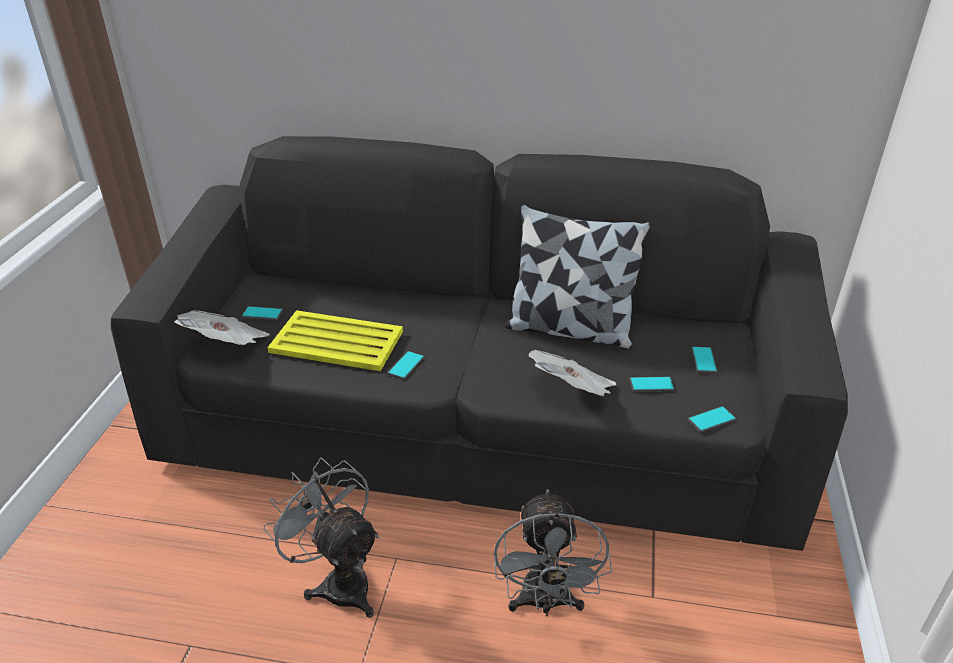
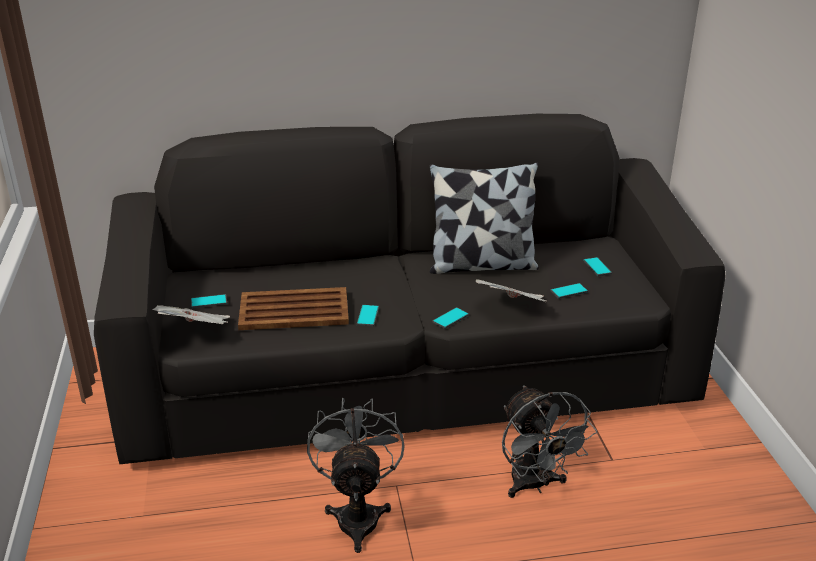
camera: 20 degrees left, 5 degrees down
(337, 342) = (295, 310): yellow tray -> brown tray
(339, 581) = (358, 514): grey fan -> grey fan turned 60 degrees clockwise
(711, 420) = (627, 305): phone -> phone (450, 318)

